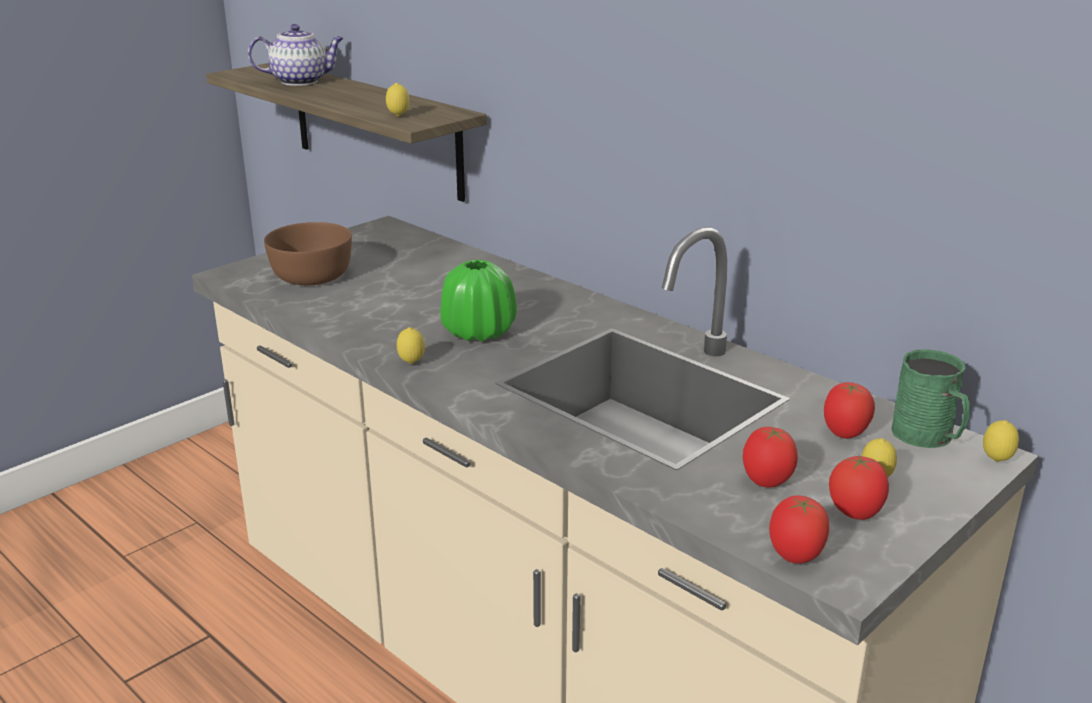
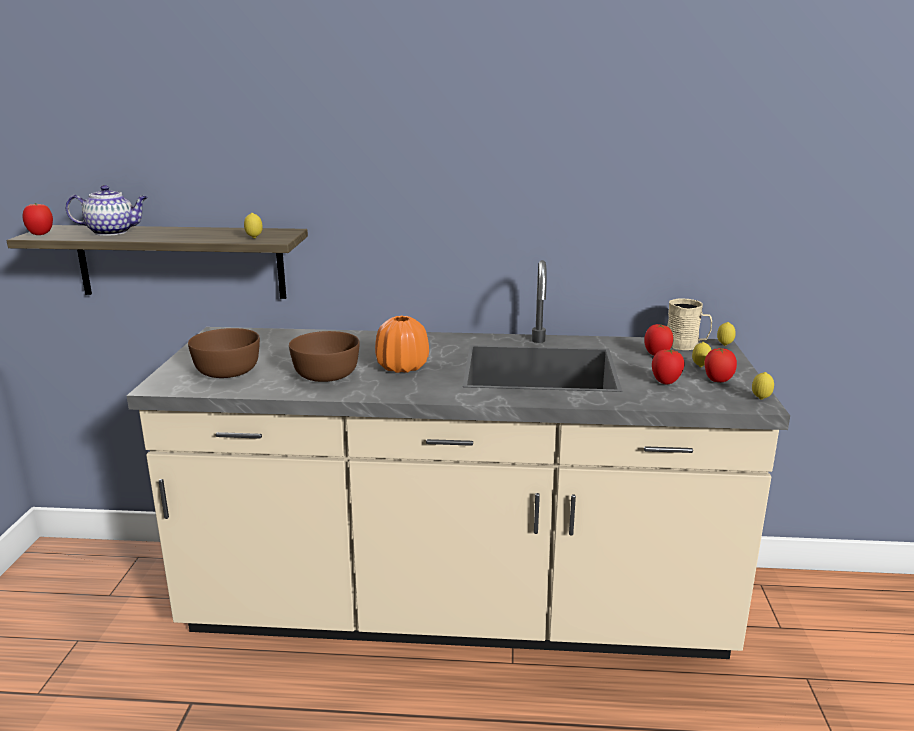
camera: 40 degrees left, 5 degrees down
(301, 81) = (113, 232): teapot -> teapot turned 45 degrees clockwise
(388, 313) = (327, 374): none -> brown bowl
(411, 363) = (397, 393): lemon -> lemon (760, 399)
(479, 332) = (402, 367): green vase -> orange vase
(795, 557) = (729, 404): tomato -> tomato (41, 234)
(928, 437) = (686, 345): green mug -> beige mug

